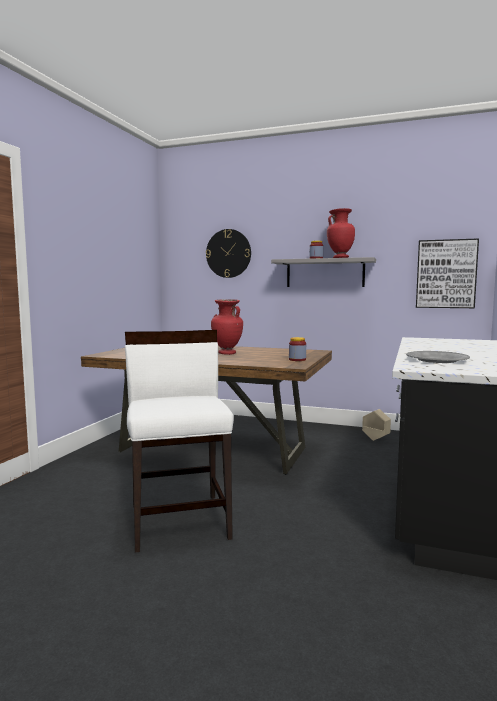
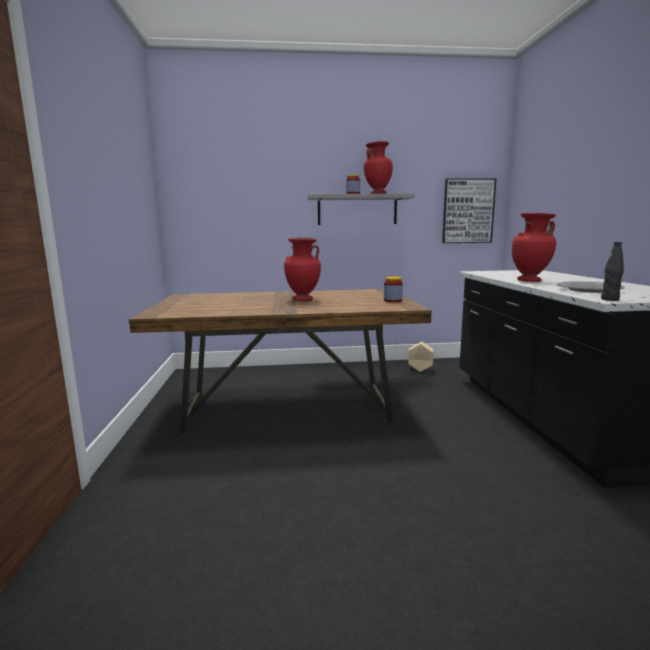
camera: 25 degrees left, 5 degrees up
(180, 520) = (354, 503): white chair -> none
(228, 253) = (248, 186): wall clock -> none
(412, 368) = (610, 299): none -> black bottle
(424, 349) = (530, 281): none -> red vase

